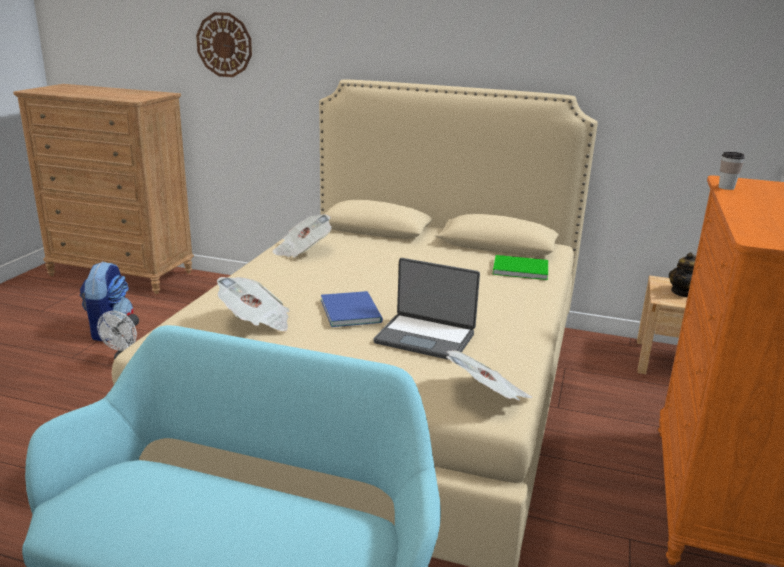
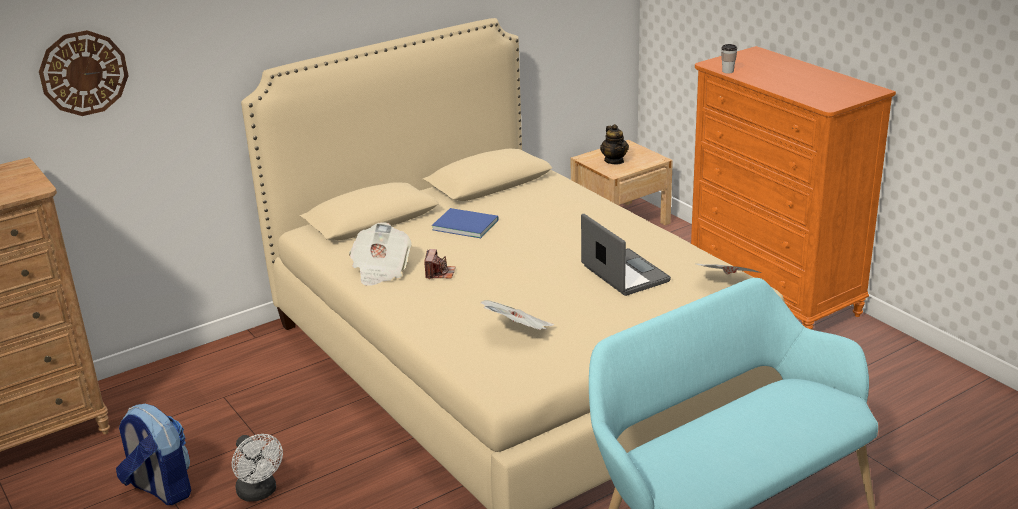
camera: 50 degrees left, 5 degrees up
(322, 269) = (440, 273): none -> camera
(352, 310) = (545, 286): blue book -> blue book (464, 224)
(425, 337) = (623, 274): laptop -> laptop turned 90 degrees counterclockwise
(518, 268) = (550, 195): green book -> none

